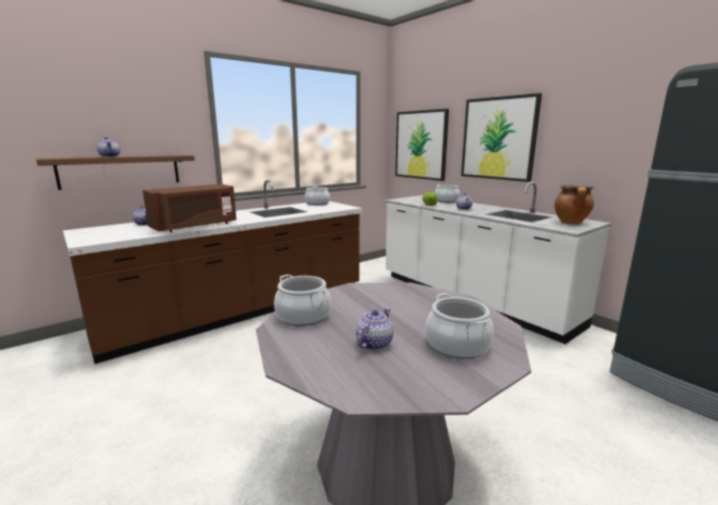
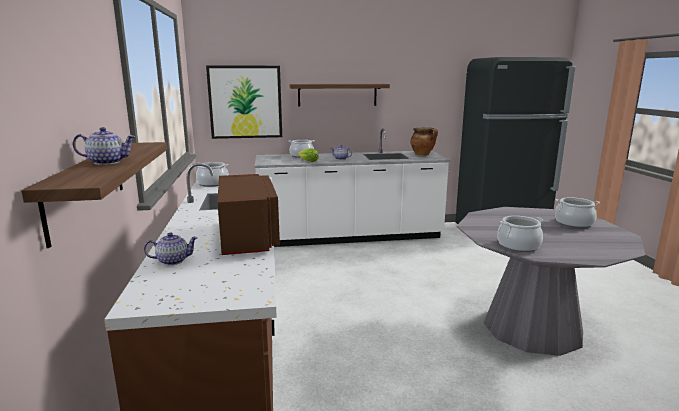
camera: 60 degrees left, 0 degrees up
(374, 343) = (567, 237): teapot -> none
(498, 138) = (337, 94): picture -> shelf

